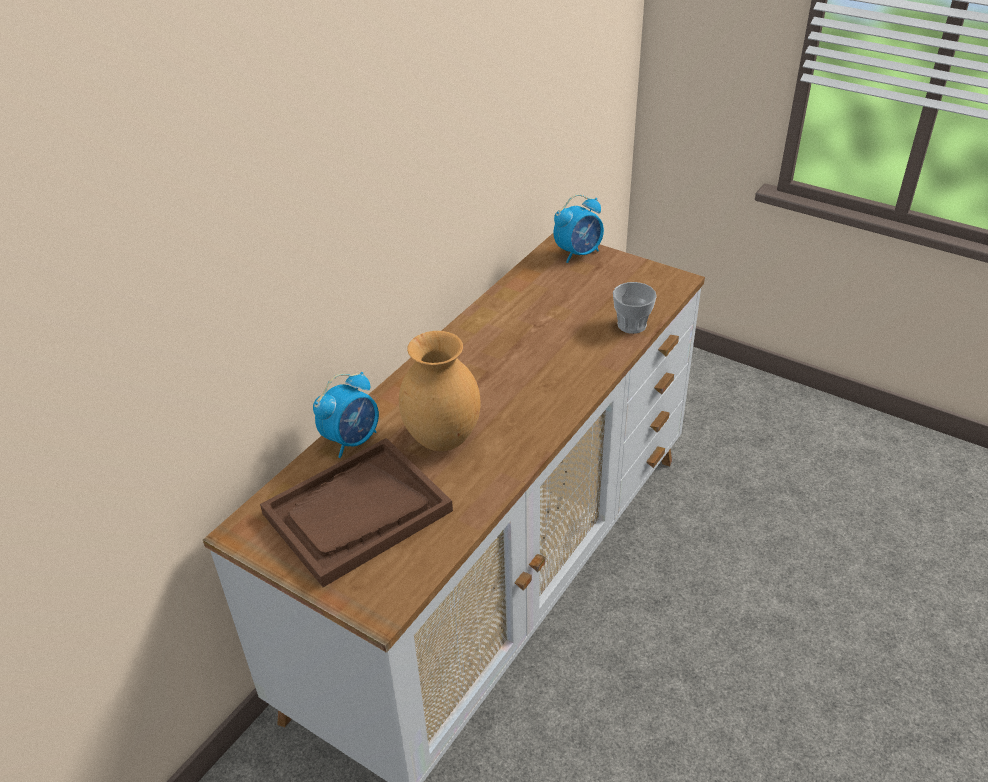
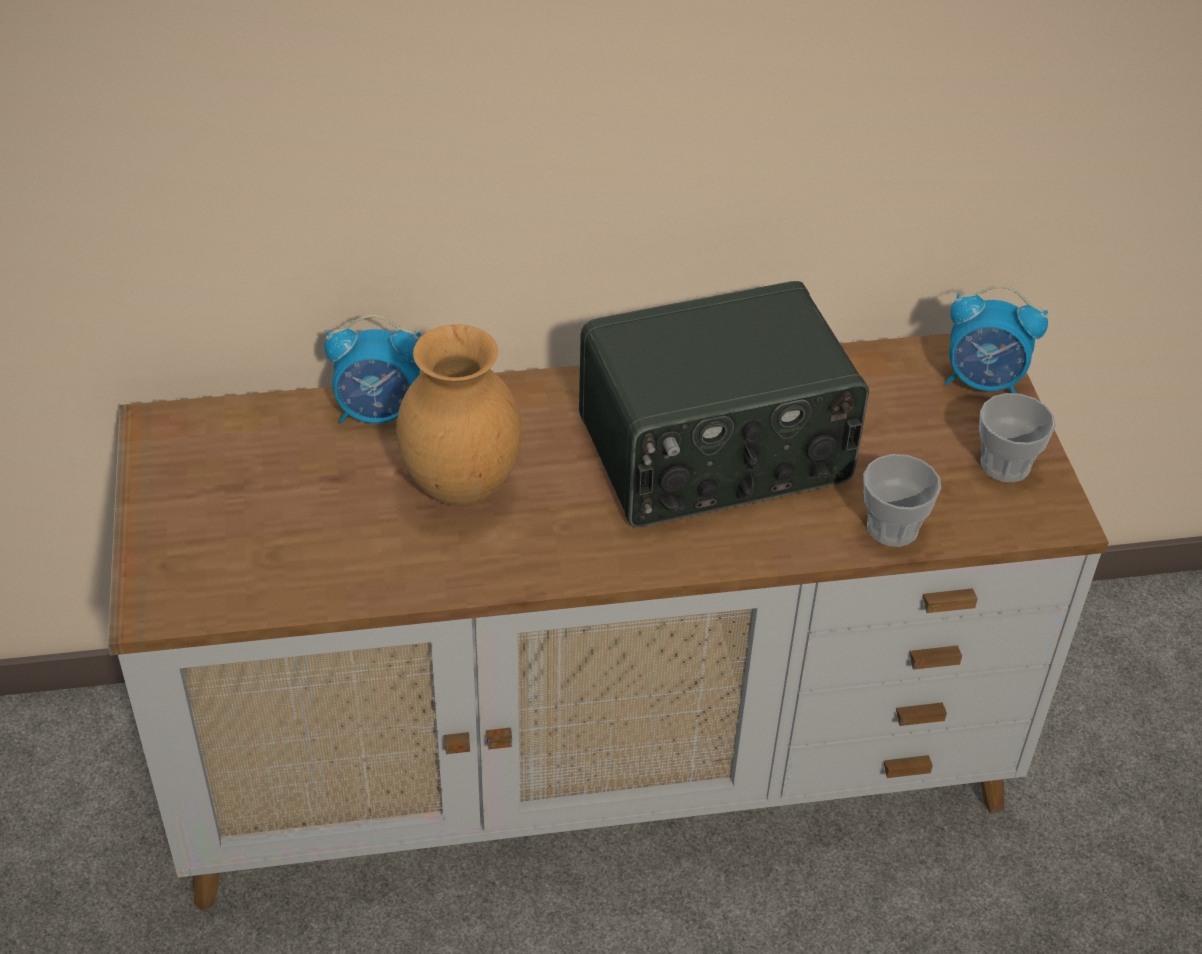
camera: 45 degrees right, 5 degrees up
(357, 513) = (271, 494): brown tray -> none
(525, 347) = (715, 454): none -> radio
(632, 275) = (1005, 465): none -> cup

